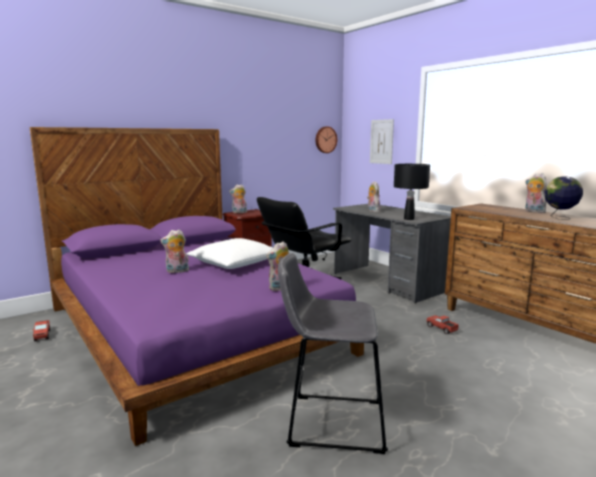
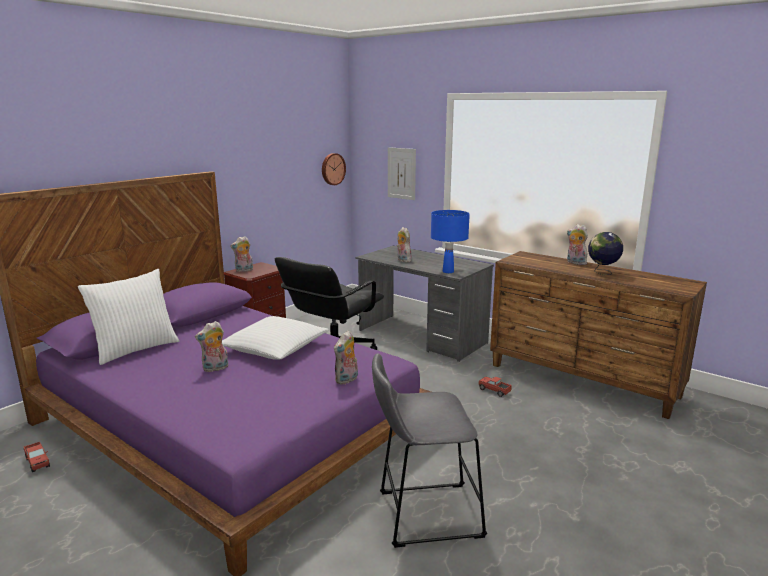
camera: 15 degrees left, 5 degrees up
(129, 255) = (135, 349): none -> white pillow
(409, 219) = (448, 271): black table lamp -> blue table lamp

